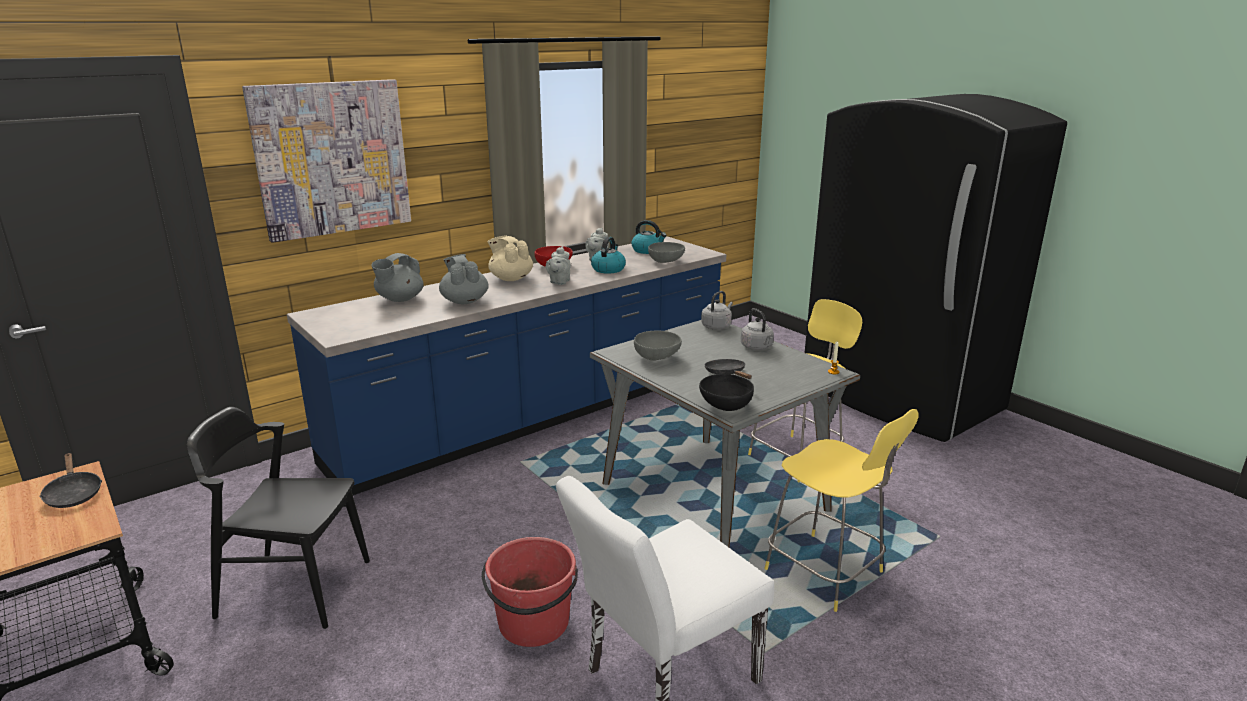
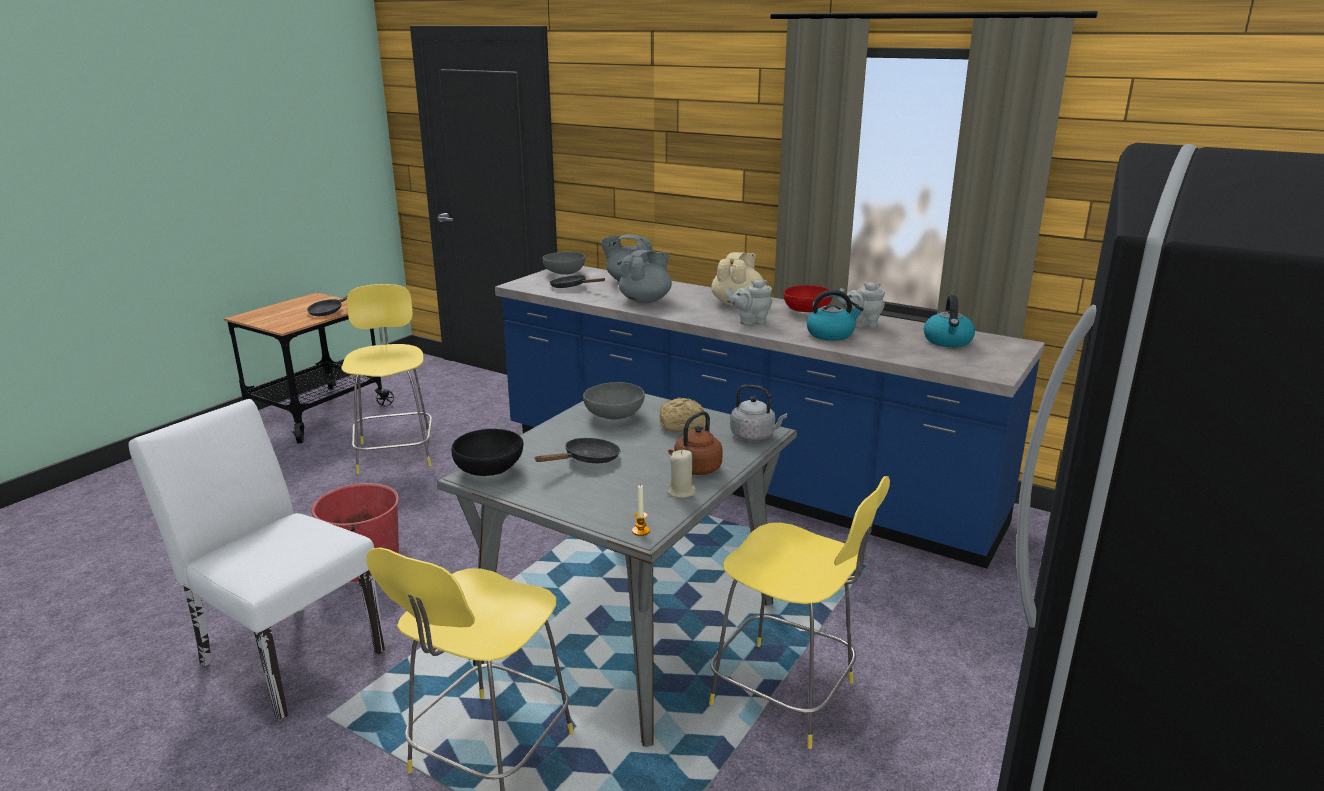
camera: 70 degrees right, 0 degrees up
(294, 588) = (395, 452): black chair -> yellow stool
(332, 158) = (641, 132): picture -> none
(382, 319) = (572, 287): none -> black frying pan
(666, 262) = (910, 357): grey bowl -> grey bowl (564, 274)
(686, 341) = (683, 425): none -> bread
(757, 347) = (695, 469): grey kettle -> brown kettle
(787, 355) = (681, 492): none -> beige candle

